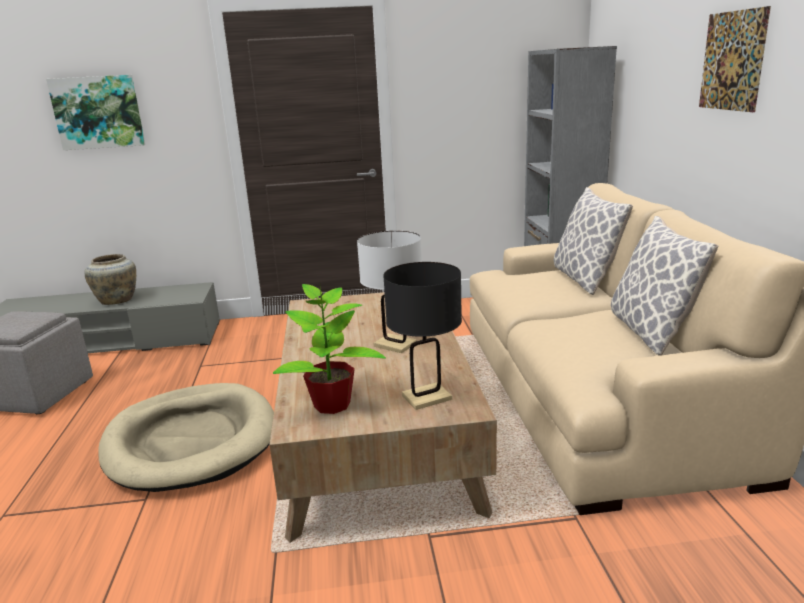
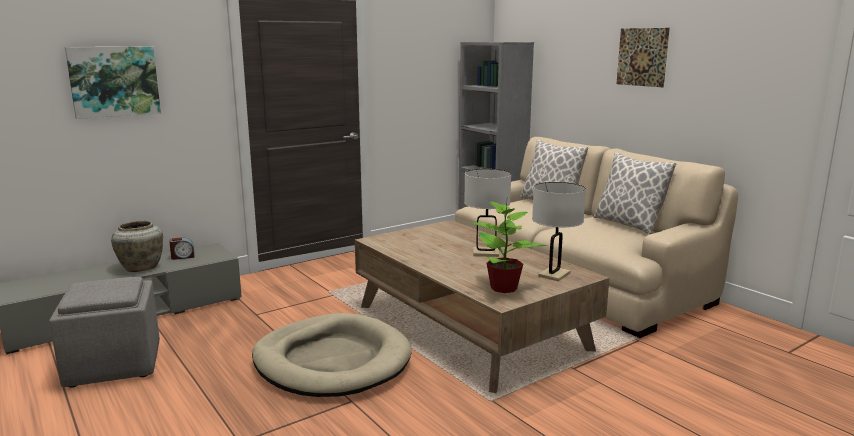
camera: 30 degrees left, 5 degrees down
(163, 294) = (183, 257): none -> alarm clock
(426, 397) = (554, 275): black table lamp -> white table lamp

